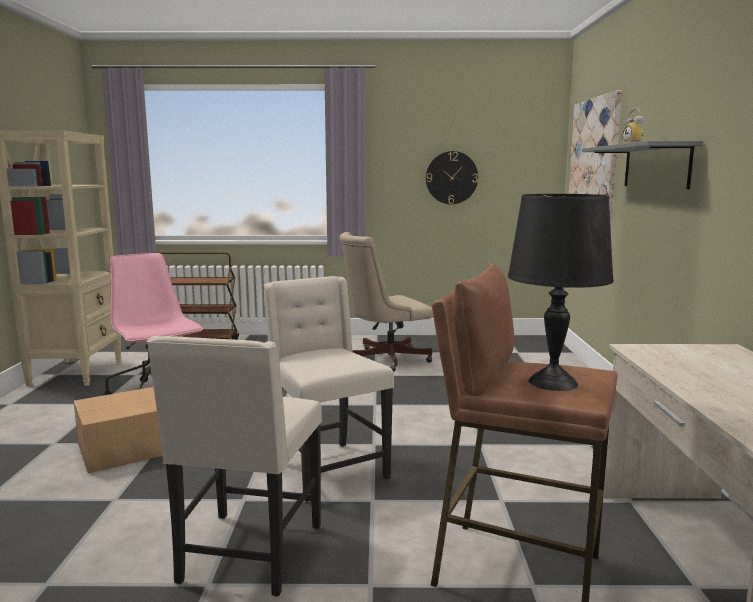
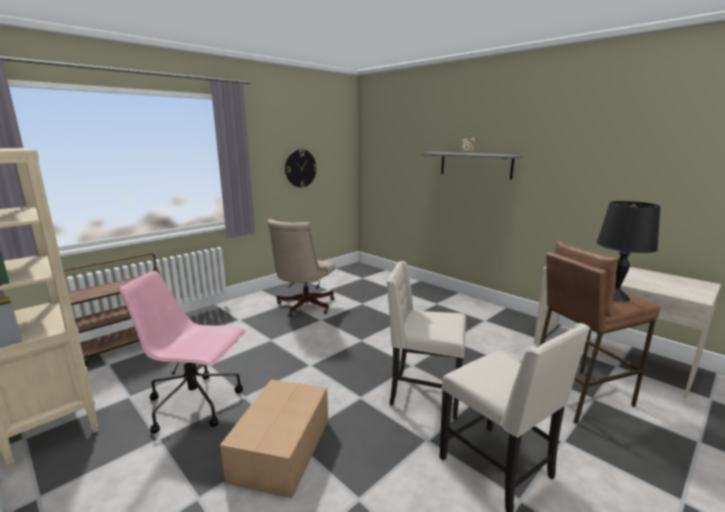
camera: 45 degrees left, 5 degrees up
(594, 162) = (399, 157): picture -> none

